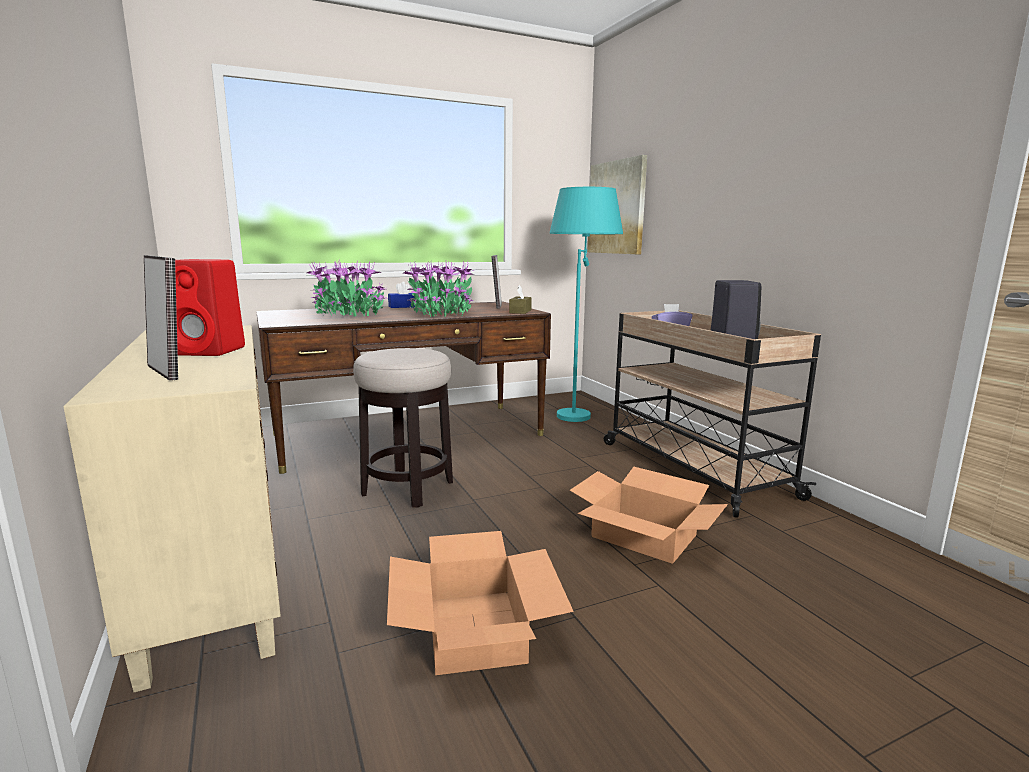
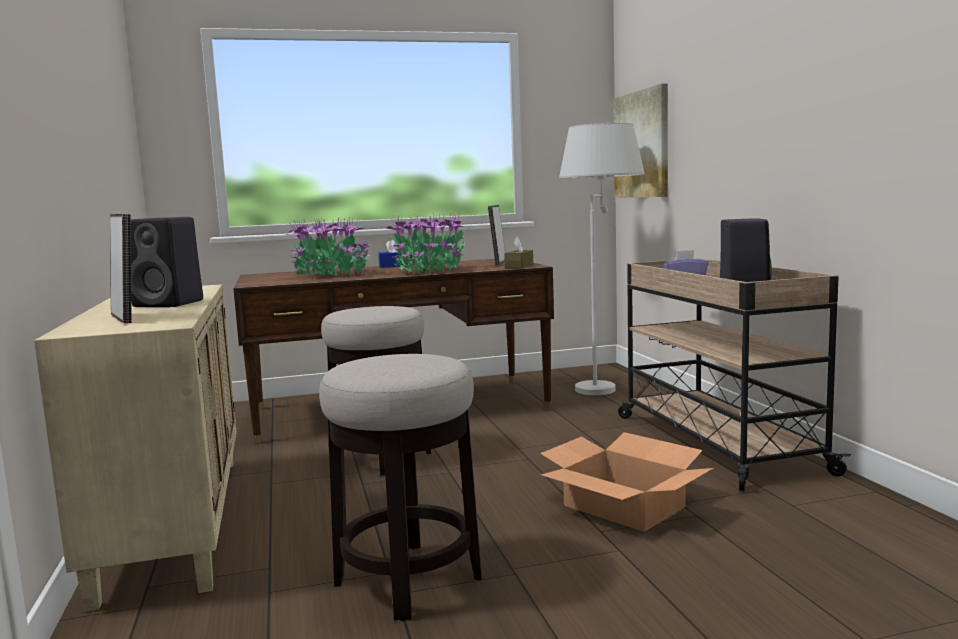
camera: 10 degrees right, 5 degrees down
(210, 351) = (171, 304): red speaker -> black speaker
(475, 630) = (408, 580): cardboard box -> stool
(579, 411) = (604, 384): turquoise floor lamp -> white floor lamp

